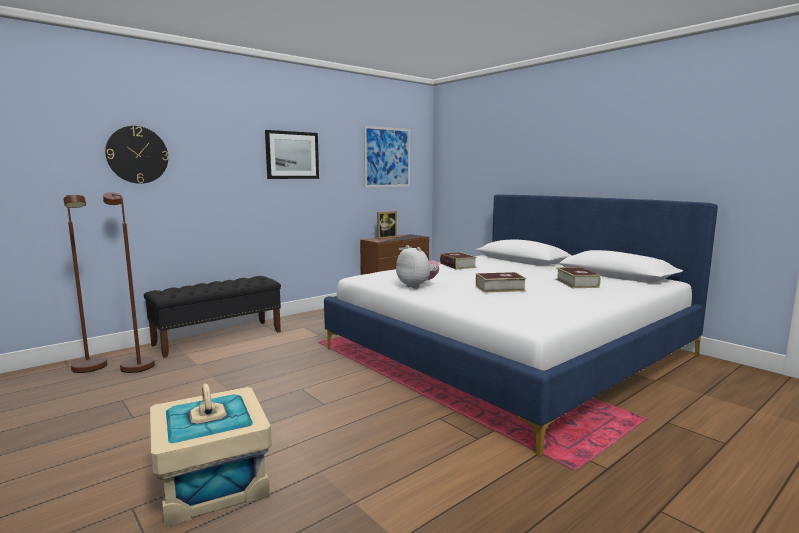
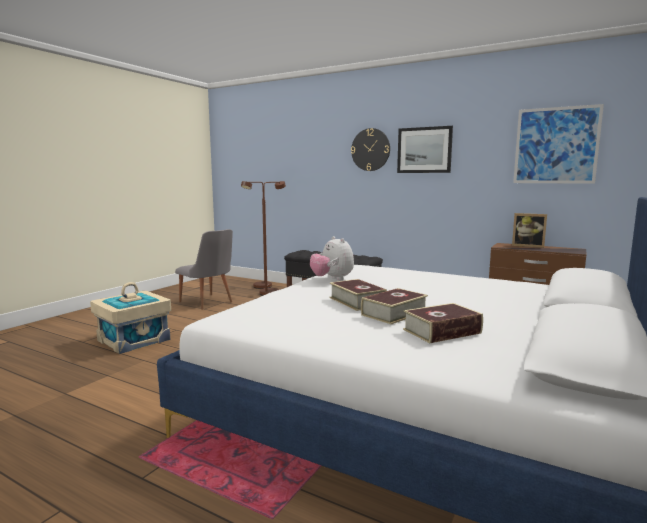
camera: 70 degrees right, 0 degrees up
(104, 412) = (208, 303): none -> grey chair
(137, 155) = (309, 156): wall clock -> wall clock (370, 149)
(417, 286) = (332, 279): plush toy -> plush toy turned 120 degrees clockwise
(457, 265) = (461, 282): book -> book (394, 313)

